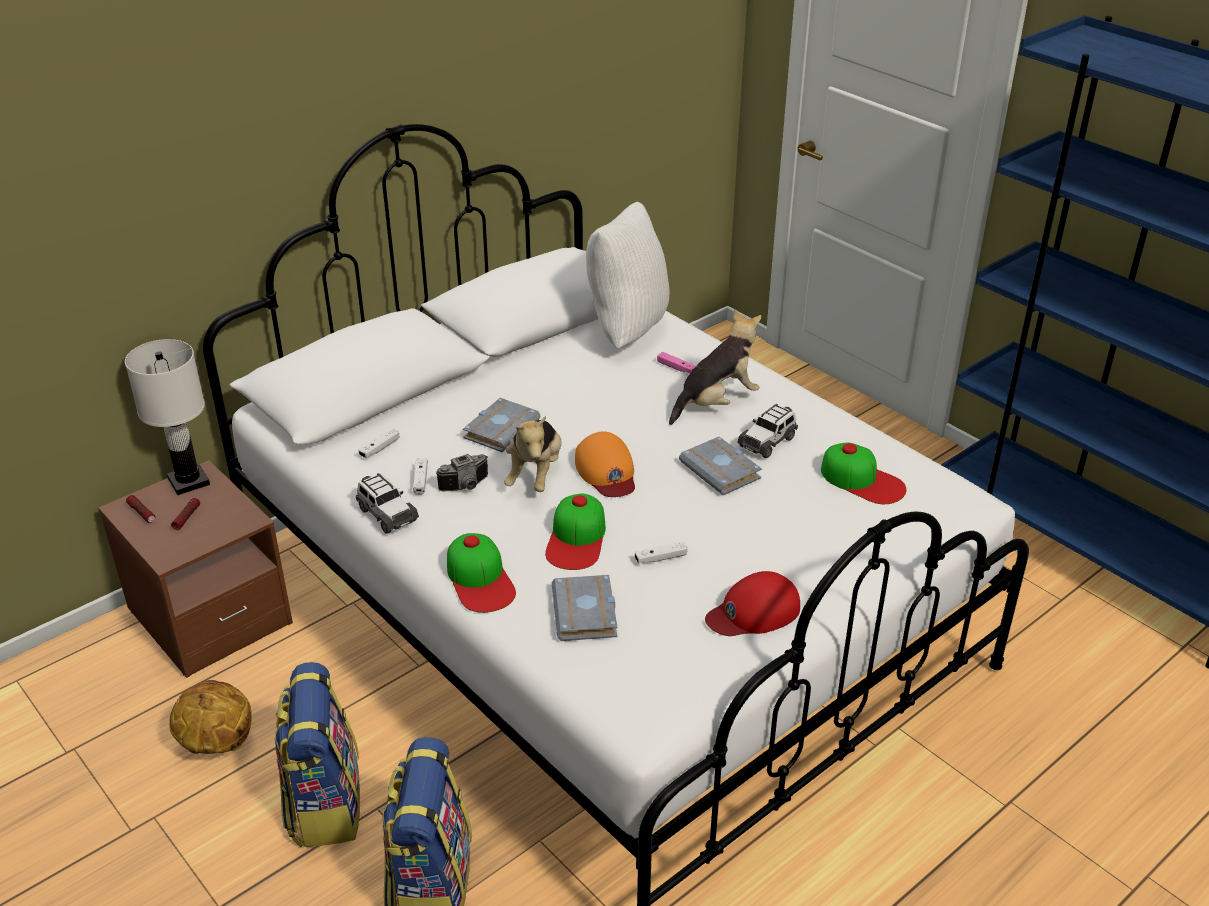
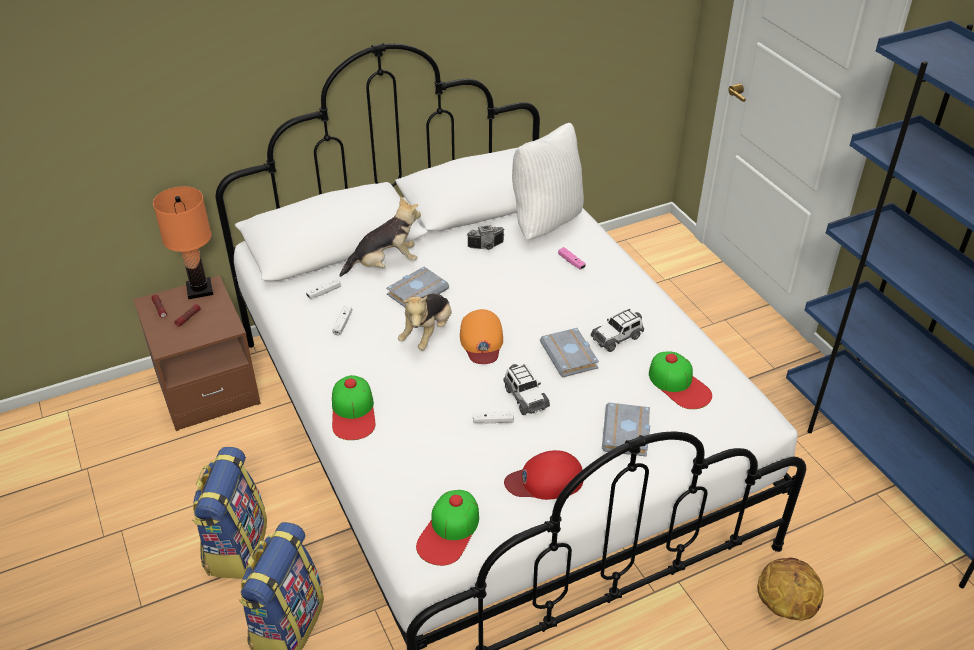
camera: 15 degrees right, 5 degrees up
(189, 481) = (200, 289): white table lamp -> orange table lamp
(216, 744) = (179, 485): basketball -> basketball (783, 606)
(386, 514) = (308, 346): toy car -> toy car (525, 397)
(466, 486) = (373, 335): camera -> camera (487, 247)
(577, 538) = (437, 392): cap -> cap (449, 531)
(587, 614) = (419, 456): grey book -> grey book (628, 434)
(716, 402) = (590, 297): plush toy -> plush toy (385, 264)

